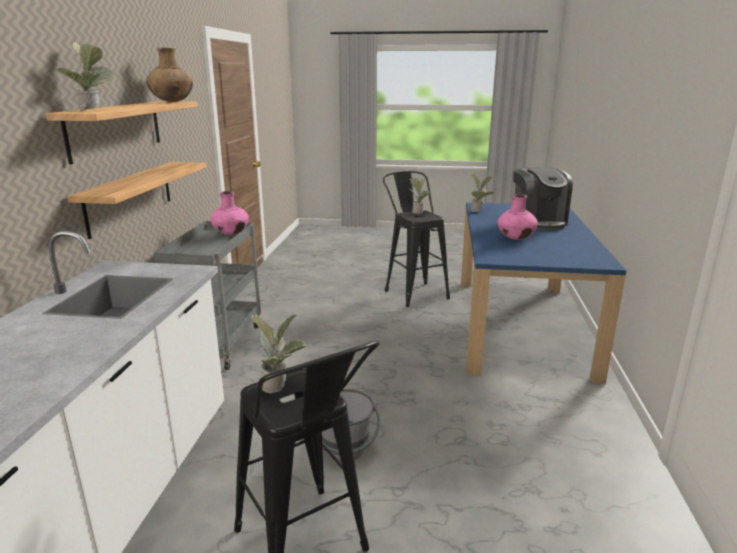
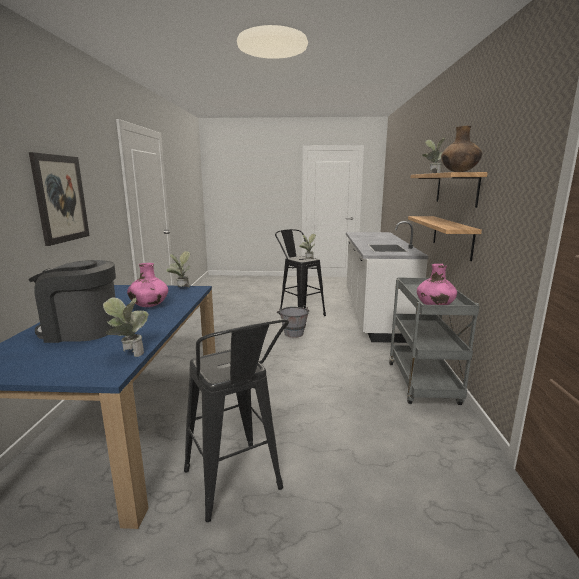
camera: 175 degrees right, 5 degrees down
(419, 212) = (222, 375): potted plant -> potted plant (181, 288)
(538, 222) = (81, 330): coffee machine -> coffee machine turned 75 degrees counterclockwise
(644, 136) = (60, 199): none -> picture

